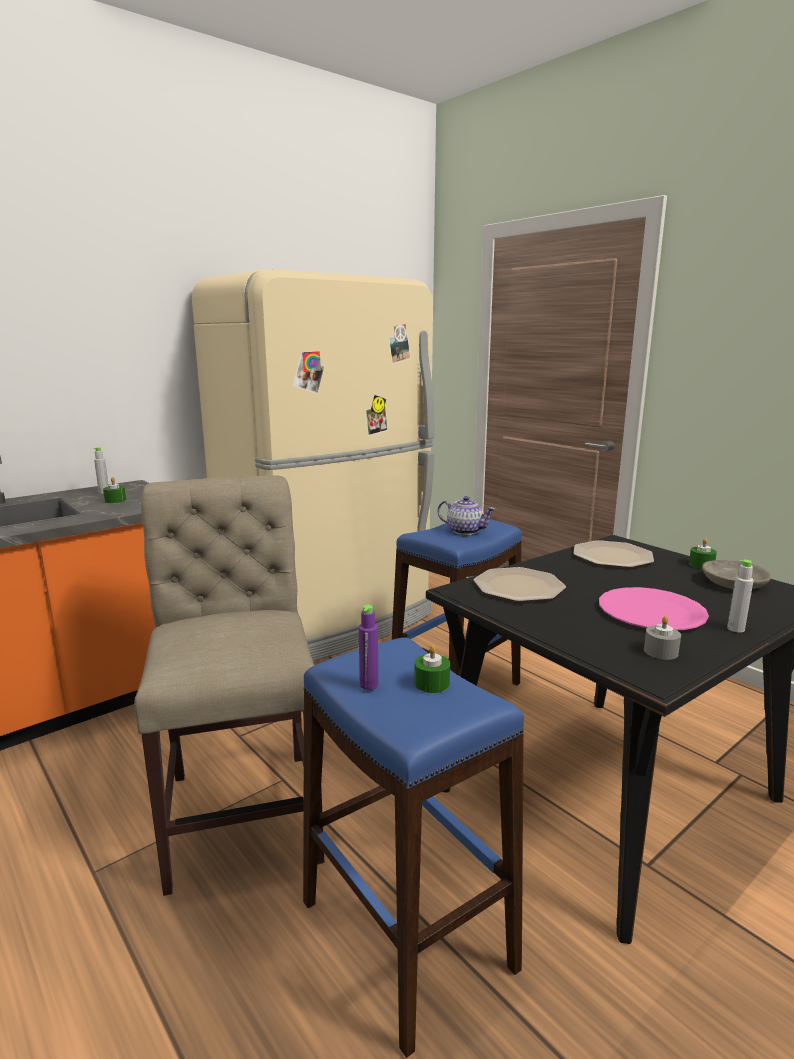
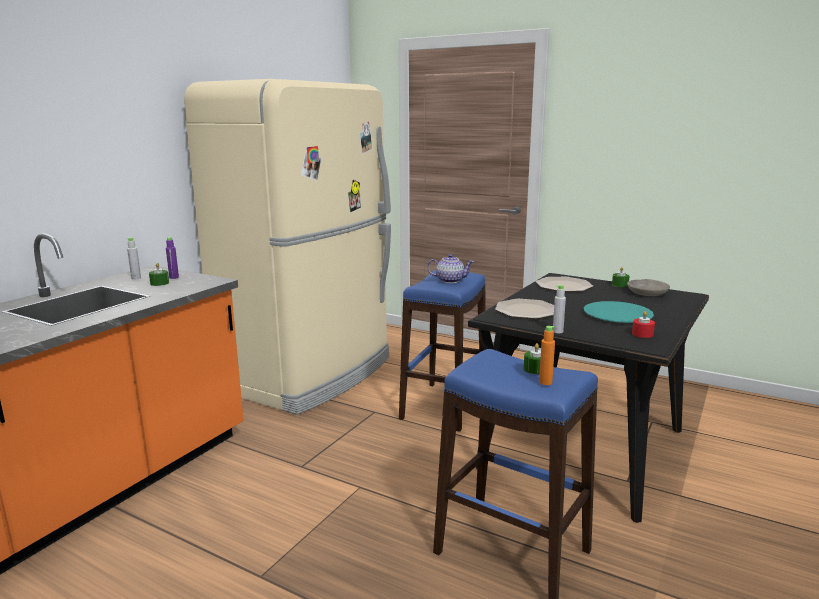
camera: 20 degrees left, 0 degrees up
(244, 806) = (344, 509): beige chair -> none
(369, 685) = (499, 376): purple bottle -> purple bottle (174, 277)
(419, 710) = (545, 382): none -> orange bottle
(651, 612) = (617, 314): pink plate -> turquoise plate
(660, 651) = (642, 334): grey candle -> red candle
(735, 629) = (669, 317): grey bottle -> grey bottle (557, 331)

